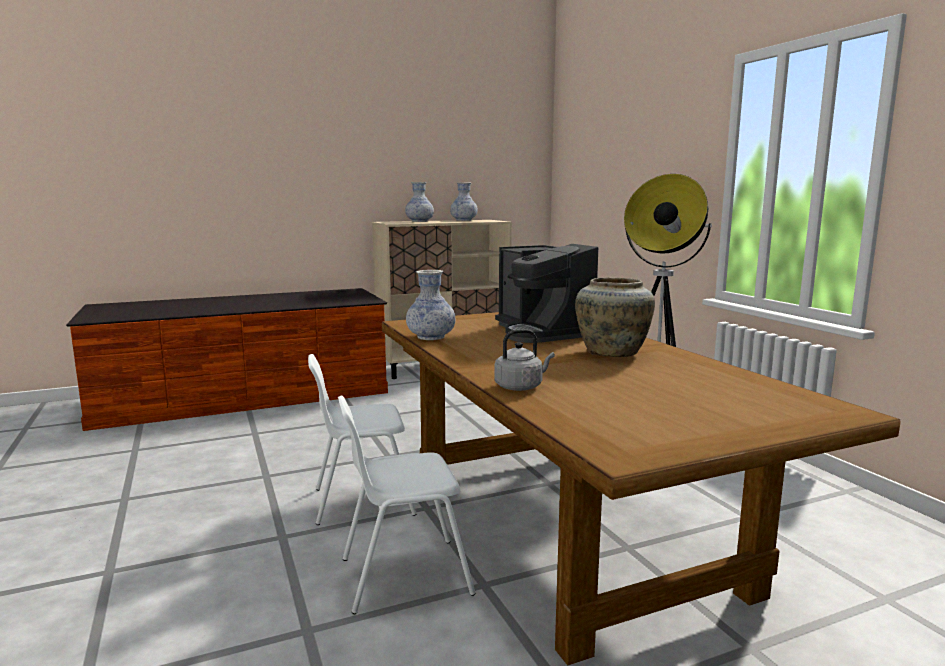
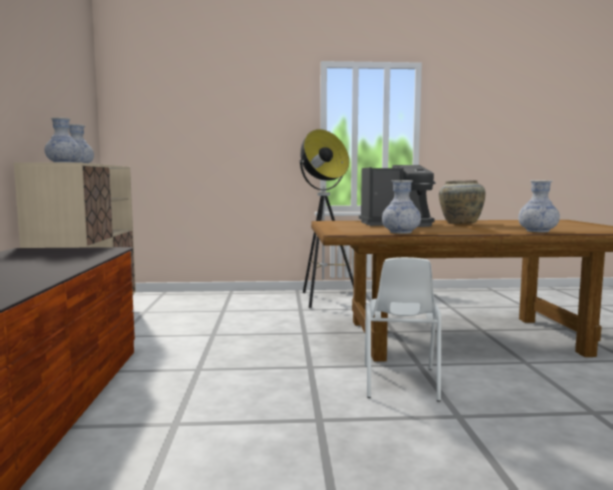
camera: 70 degrees left, 5 degrees down
(403, 575) = (517, 380): white chair -> none
(521, 387) = (537, 231): grey kettle -> vase

